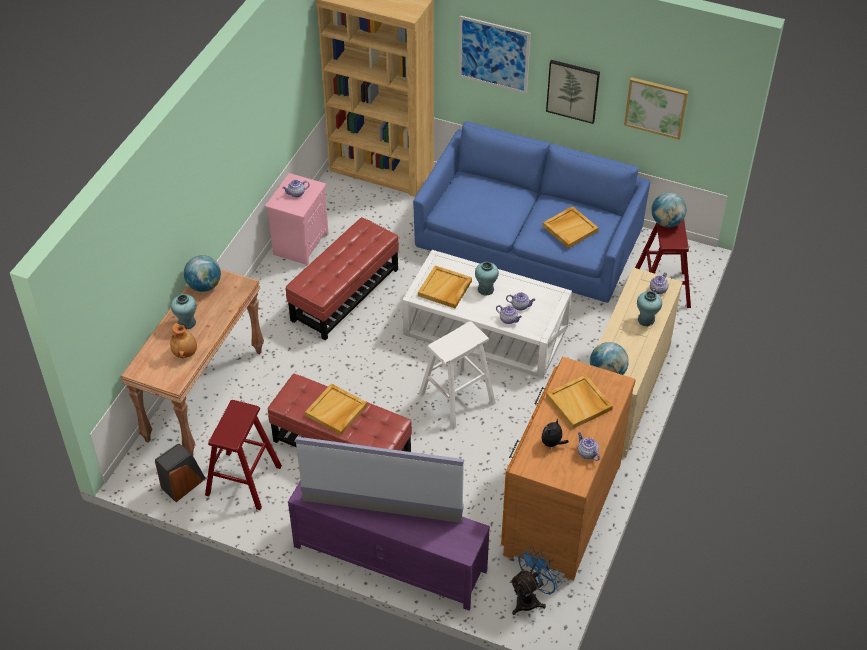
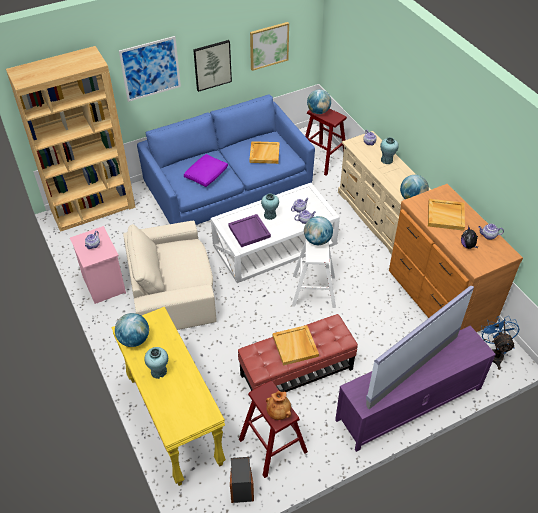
camera: 50 degrees left, 0 degrees up
(185, 352) = (186, 390): brown vase -> brown vase (278, 412)
(204, 394) = (173, 421): brown console table -> yellow console table
(344, 294) = (172, 290): red ottoman -> beige armchair
(445, 289) = (249, 232): beige tray -> purple tray
(465, 337) = (317, 240): none -> globe
(487, 207) = (206, 174): none -> purple pillow

